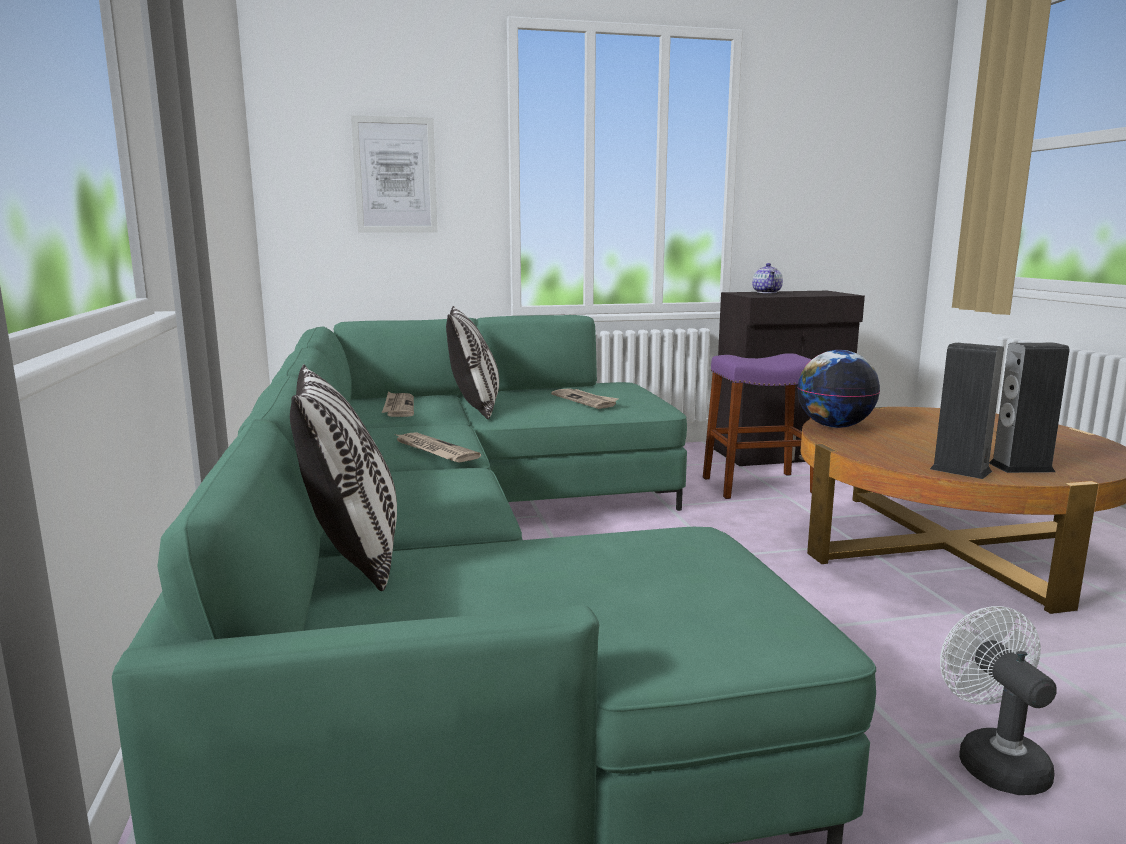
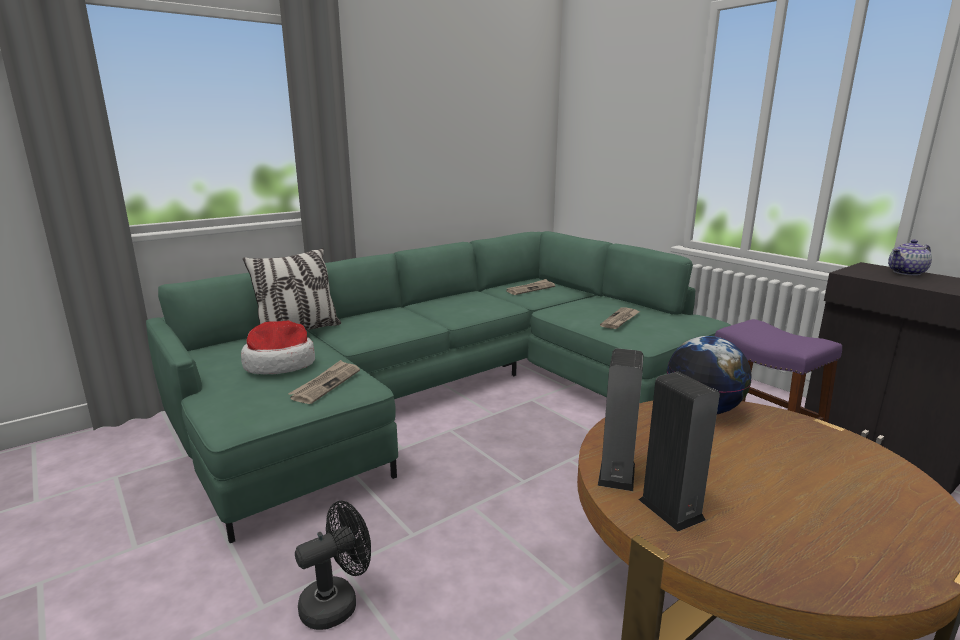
camera: 65 degrees right, 5 degrees up
(395, 175) = (623, 135): picture -> none
(433, 450) = (452, 312): newspaper -> newspaper (326, 384)
(474, 408) = (563, 302): pillow -> none
(540, 578) = (280, 364): none -> hat
(993, 760) = (337, 602): white fan -> black fan

